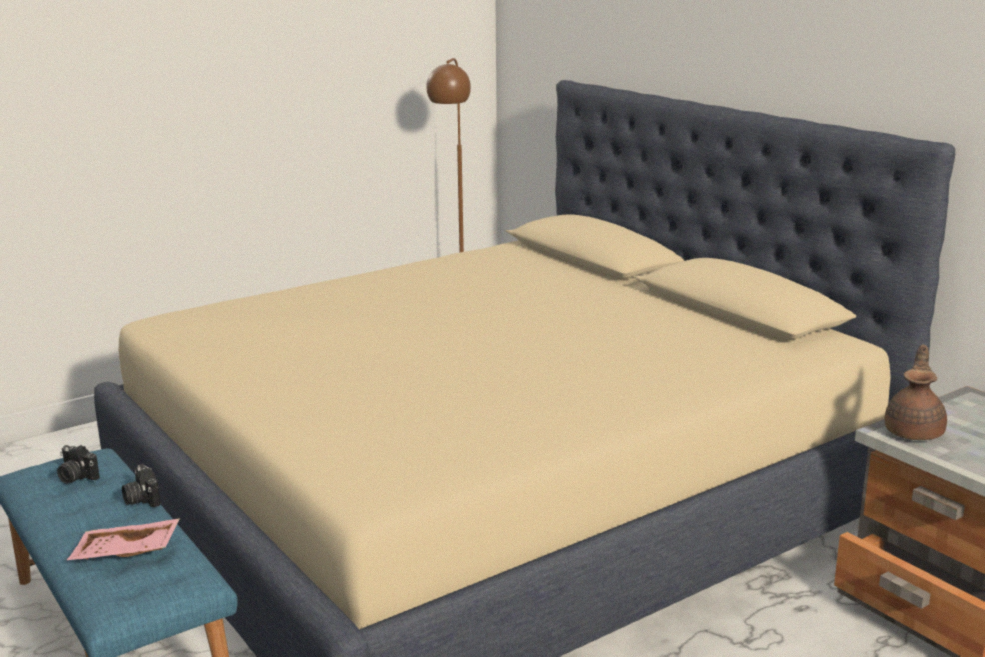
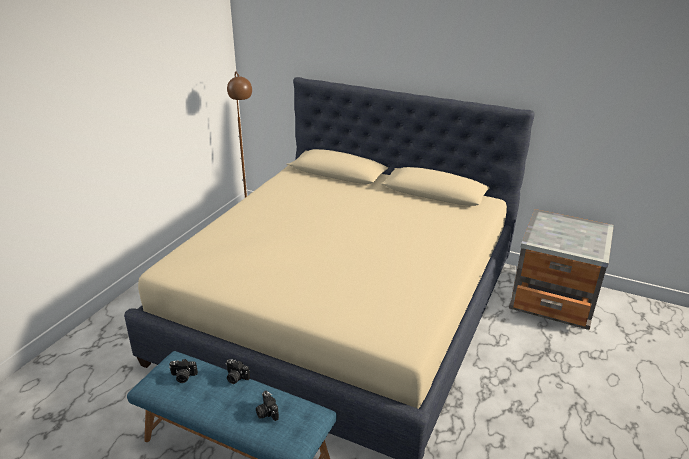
camera: 30 degrees left, 10 degrees up
(125, 553) = (266, 412): pink tray -> camera
(914, 432) = (541, 238): brown teapot -> none

